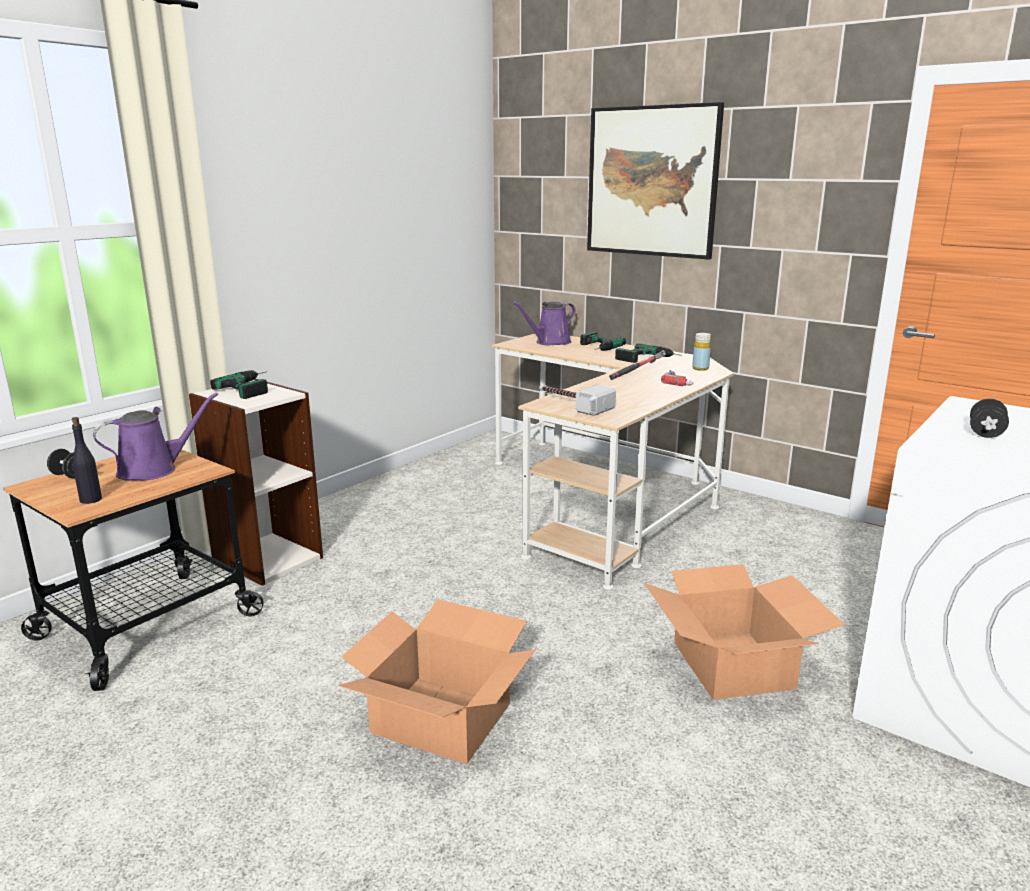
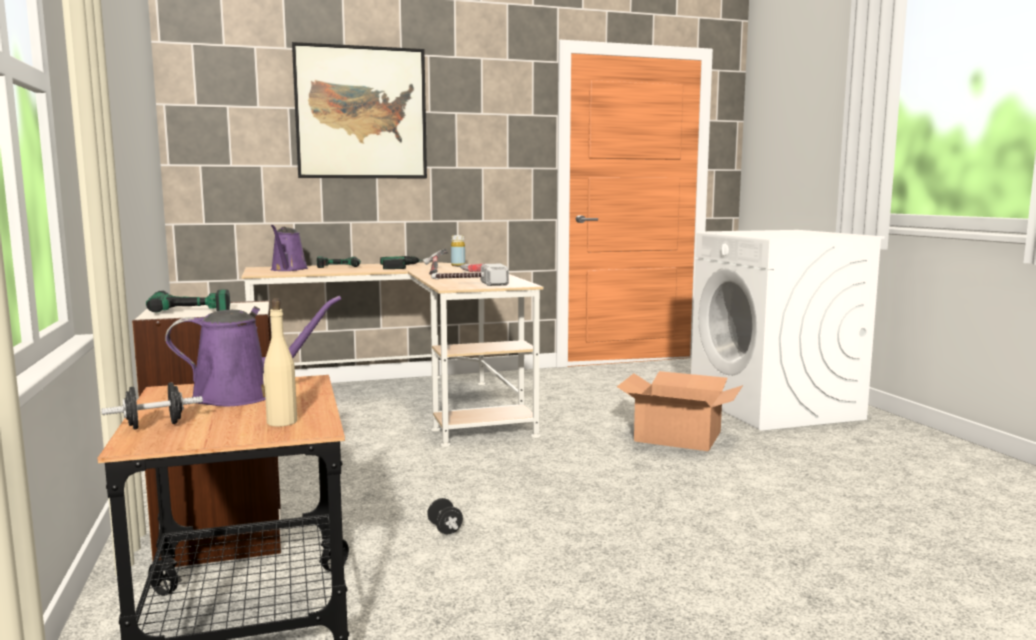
camera: 55 degrees left, 10 degrees down
(90, 499) = (281, 422): black bottle -> beige bottle
(153, 470) = (243, 396): purple watering can -> purple watering can turned 75 degrees clockwise
(441, 717) = (636, 527): cardboard box -> none
(985, 433) = (766, 234): black dumbbell -> black dumbbell (445, 529)

